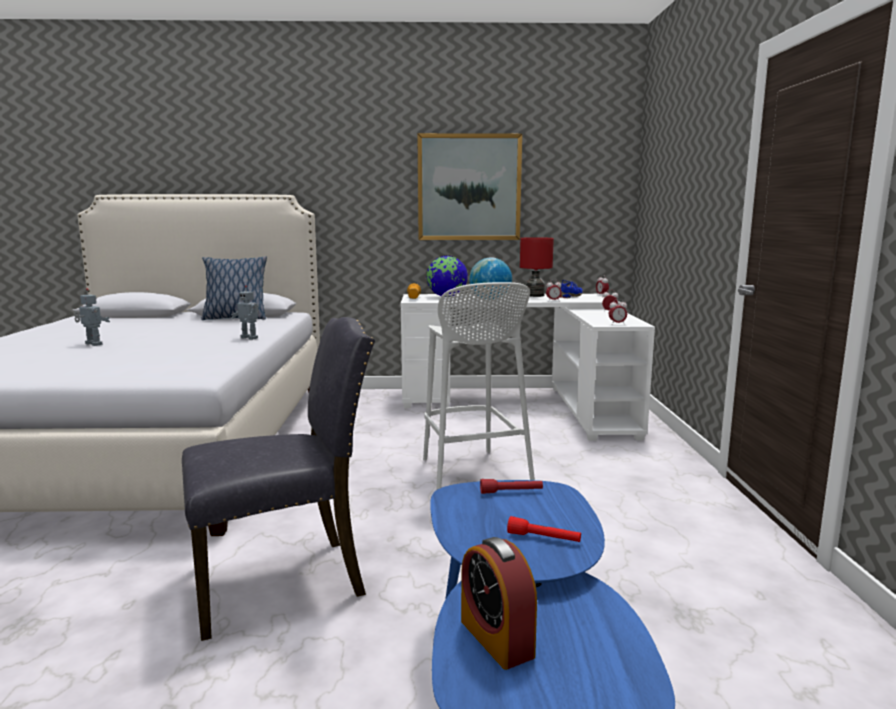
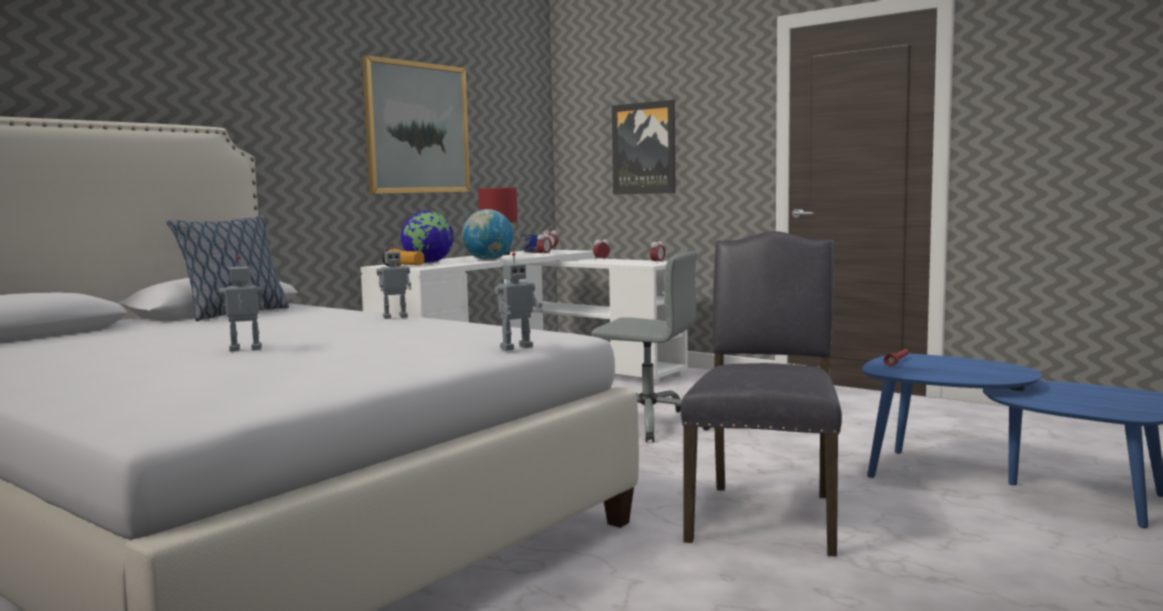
camera: 50 degrees left, 5 degrees down
(128, 377) = (516, 347): none -> toy robot
(472, 472) = (649, 425): white stool -> grey office chair
(496, 638) = (1081, 403): alarm clock -> none
(543, 538) = (984, 368): red flashlight -> none
(674, 203) = (644, 148): none -> picture

